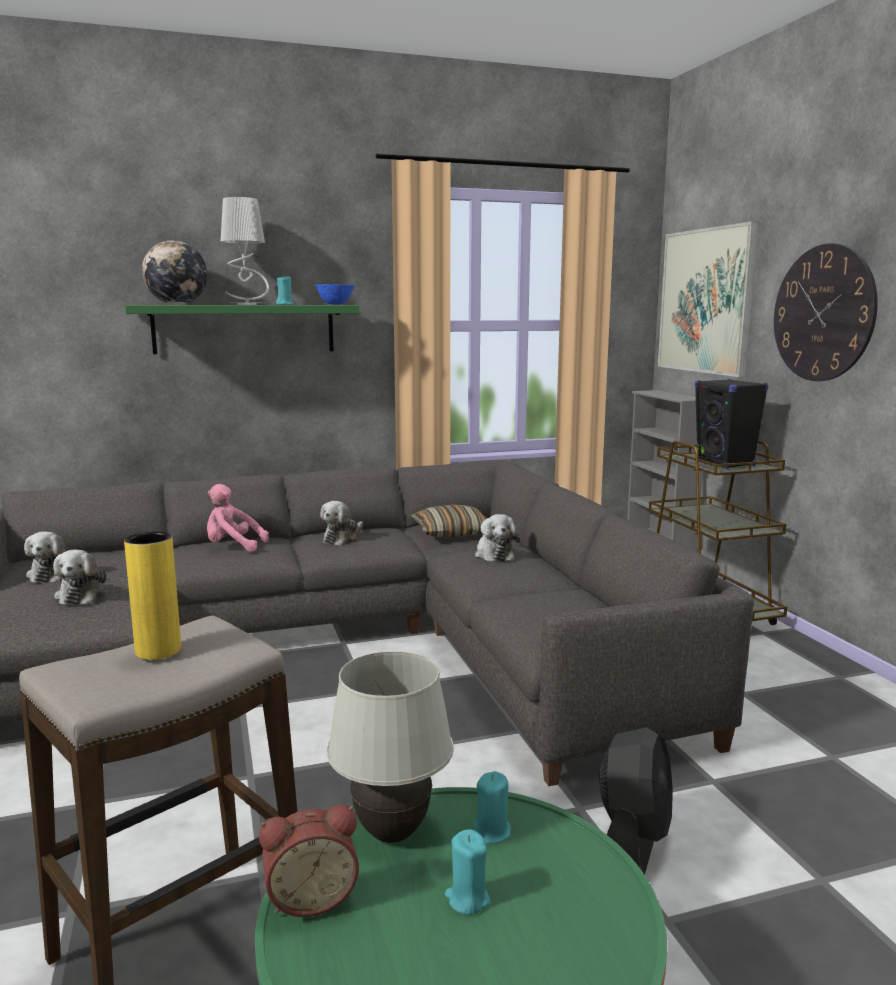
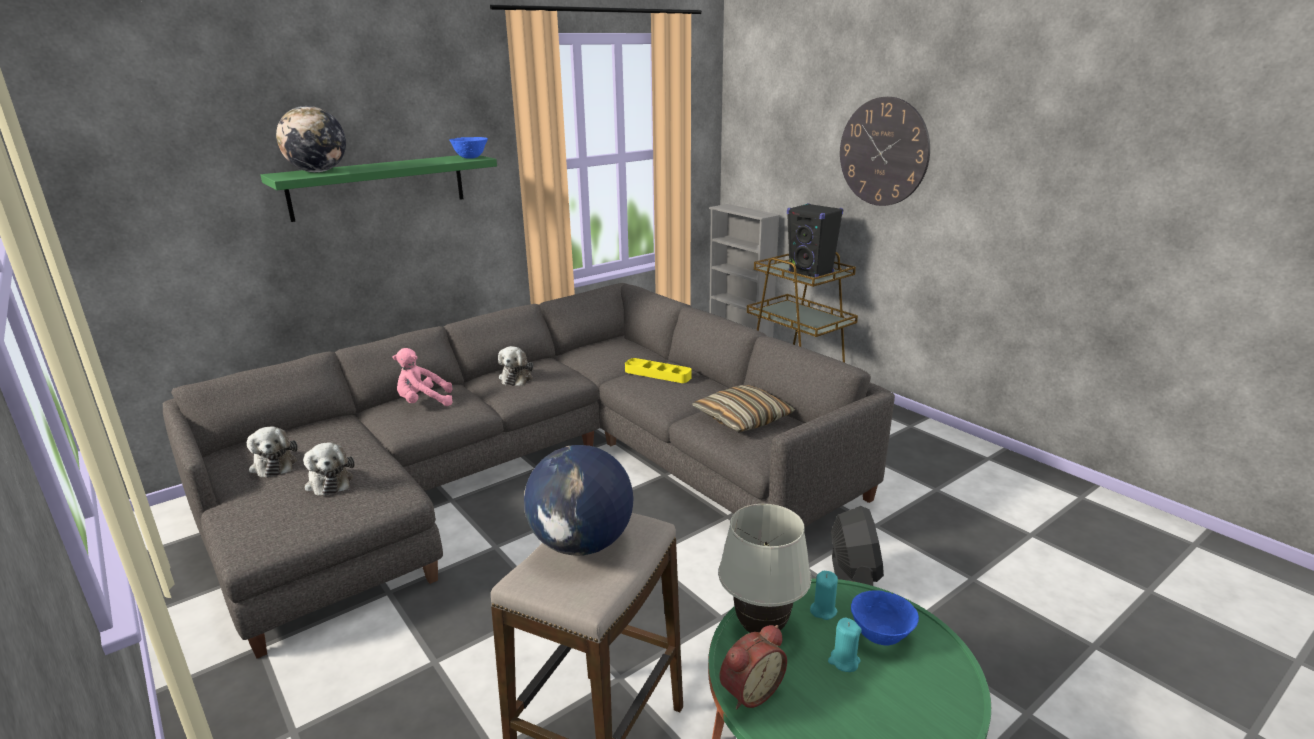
camera: 20 degrees left, 10 degrees up
(158, 650) = (582, 544): yellow vase -> globe
(247, 304) = (385, 164): grey table lamp -> none
(285, 304) = (418, 160): turquoise candle -> none
(452, 533) = (605, 357): pillow -> pillow (742, 419)
(494, 554) = (657, 374): plush toy -> yellow tray
(546, 884) = (881, 637): none -> blue bowl
(706, 301) = (772, 131): picture -> none

